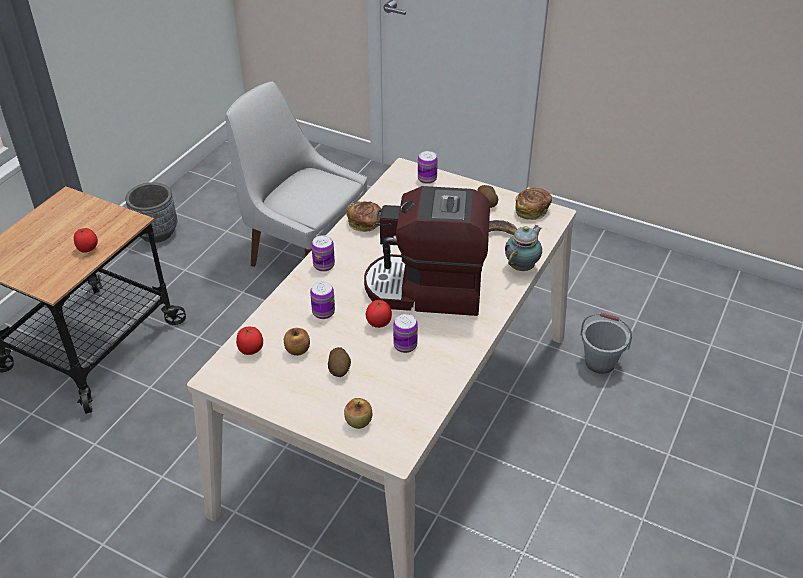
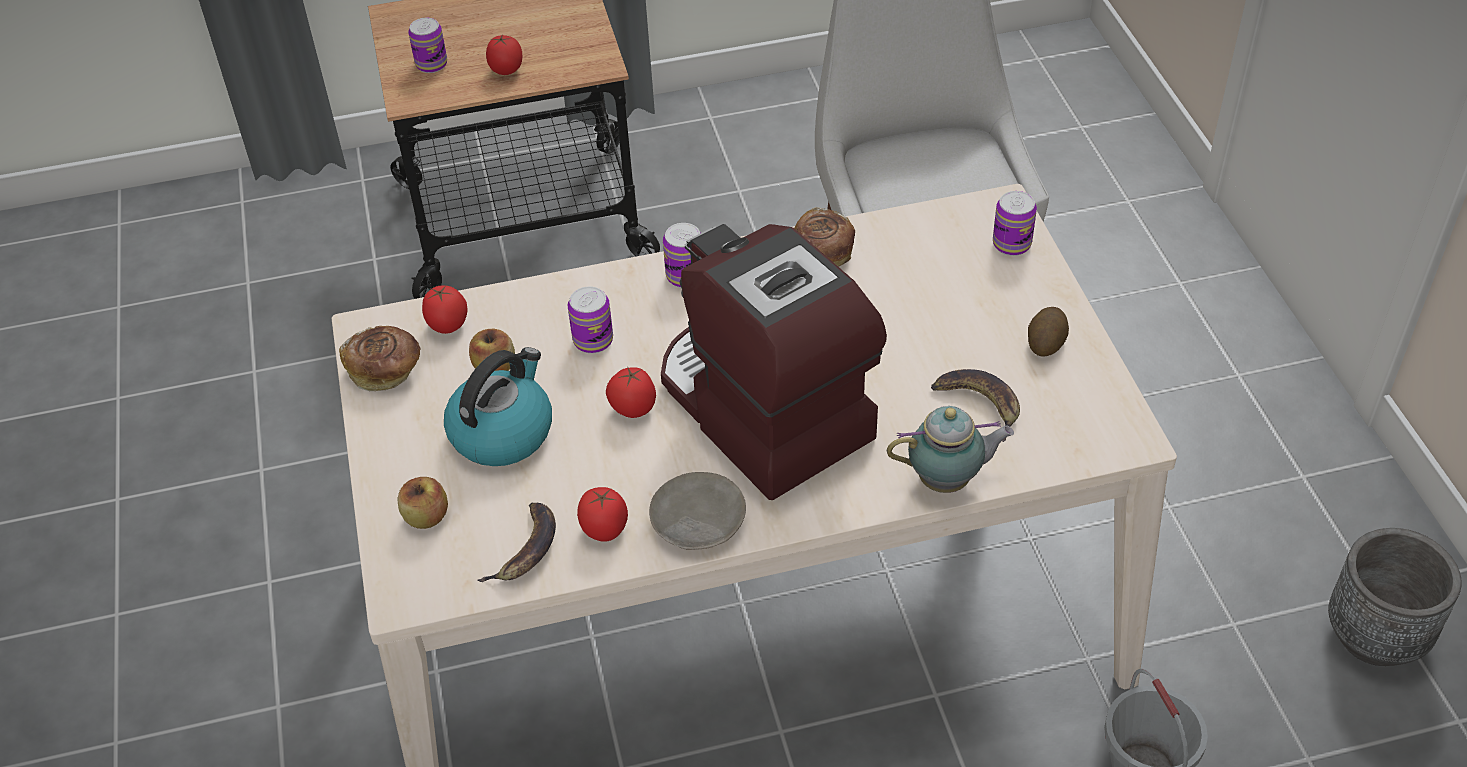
camera: 50 degrees right, 5 degrees up
(157, 233) = (767, 115): grey planter -> grey planter (1375, 635)
(339, 369) = (502, 432): potato -> kettle
(405, 345) = (621, 465): can -> can (431, 64)
(417, 400) = (526, 550): none -> banana
(434, 370) = (604, 529): none -> tomato
(463, 342) = (697, 522): none -> beige plate
(532, 210) = (1100, 406): bread -> bread (386, 371)

